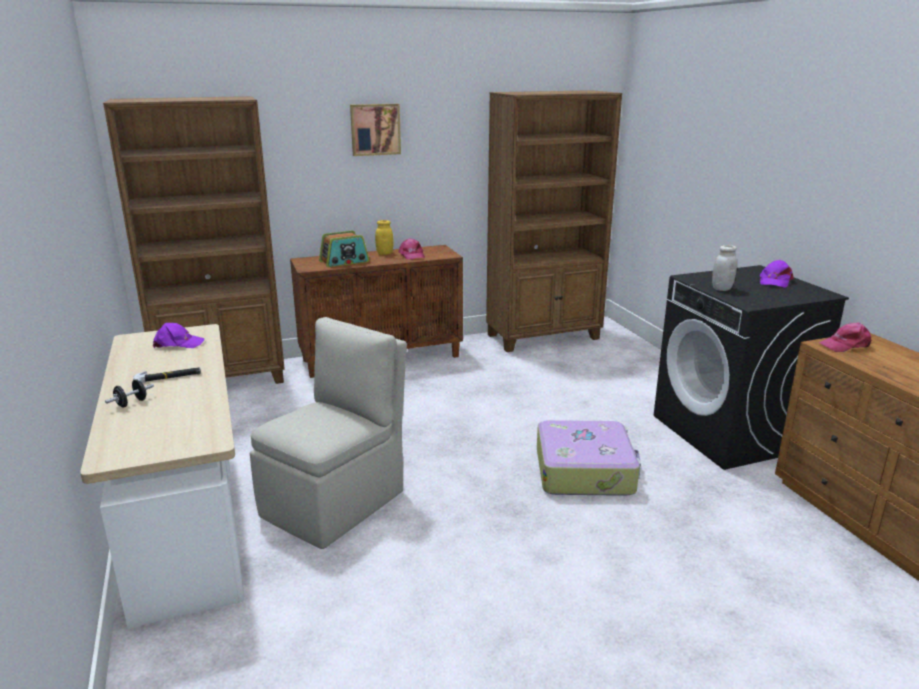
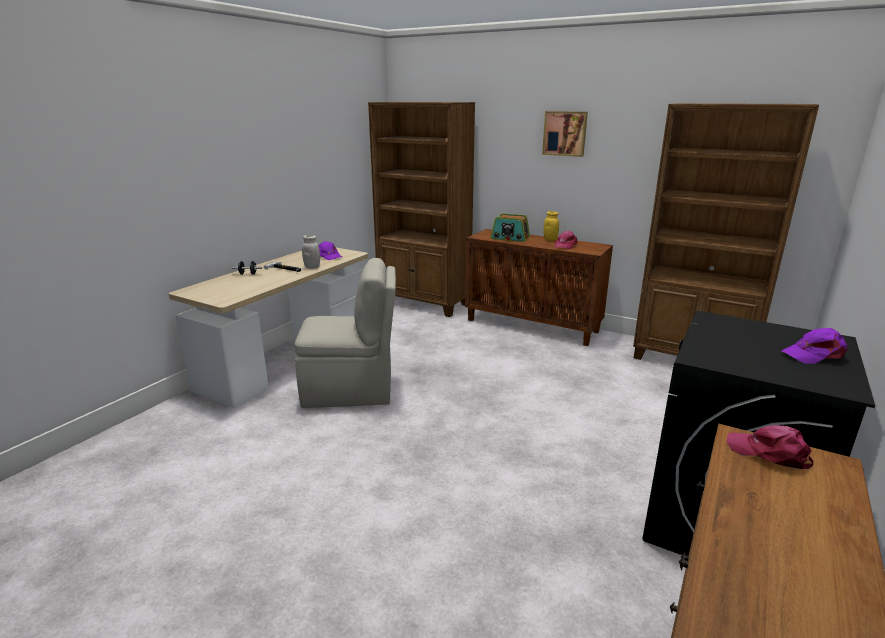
camera: 50 degrees right, 0 degrees up
(585, 471) = (519, 463): suitcase -> none
(721, 289) = (713, 337): white jar -> white jar (312, 267)

